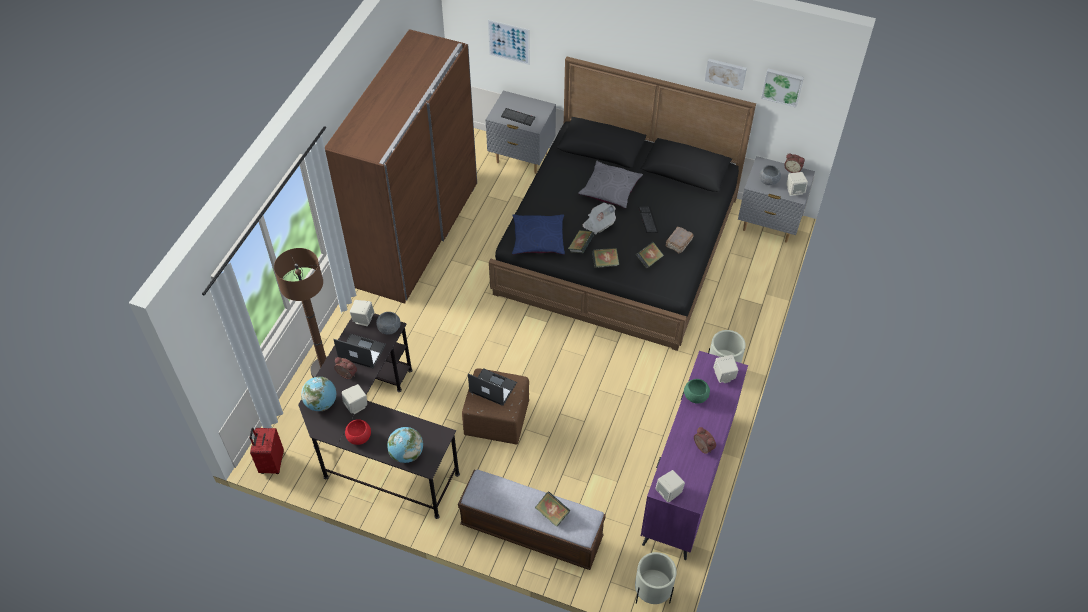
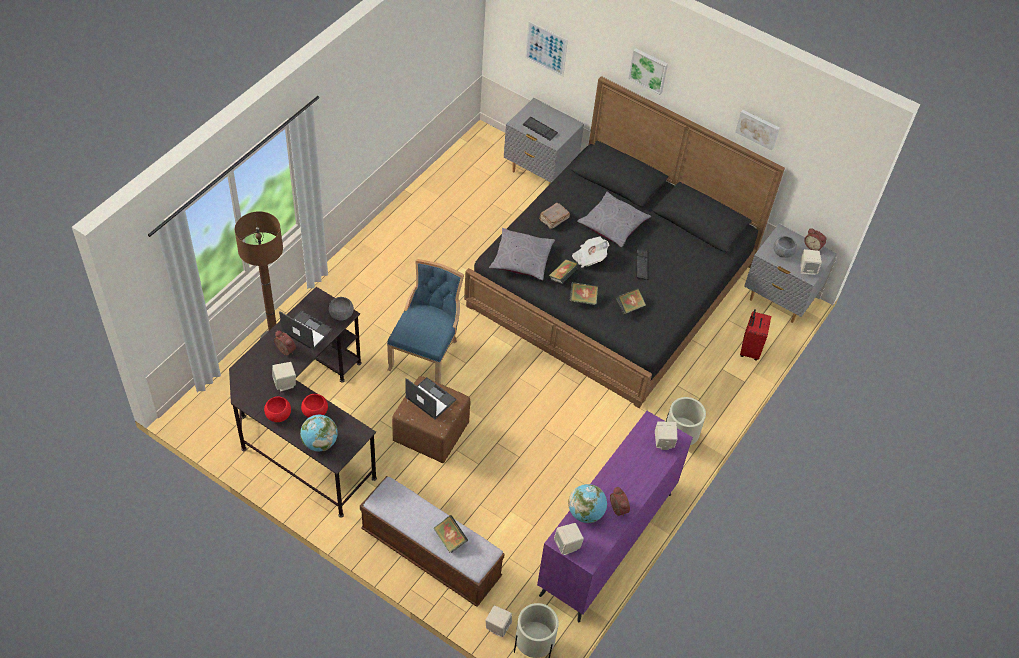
camera: 10 degrees right, 0 degrees up
(271, 463) = (194, 422): red suitcase -> red suitcase (749, 349)
(321, 403) = (252, 373): globe -> globe (585, 513)
(363, 319) = (318, 299): beige speaker -> beige speaker (497, 626)
(393, 426) = (315, 412): none -> red bowl
(417, 234) = (408, 226): brown wardrobe -> none
(470, 347) = (426, 354): none -> blue chair
(538, 239) = (521, 259): blue pillow -> grey pillow
(678, 243) = (666, 296): brown book -> brown book (553, 219)
(695, 396) = (627, 456): green bowl -> none
(782, 86) = (814, 155): picture -> picture (649, 70)

